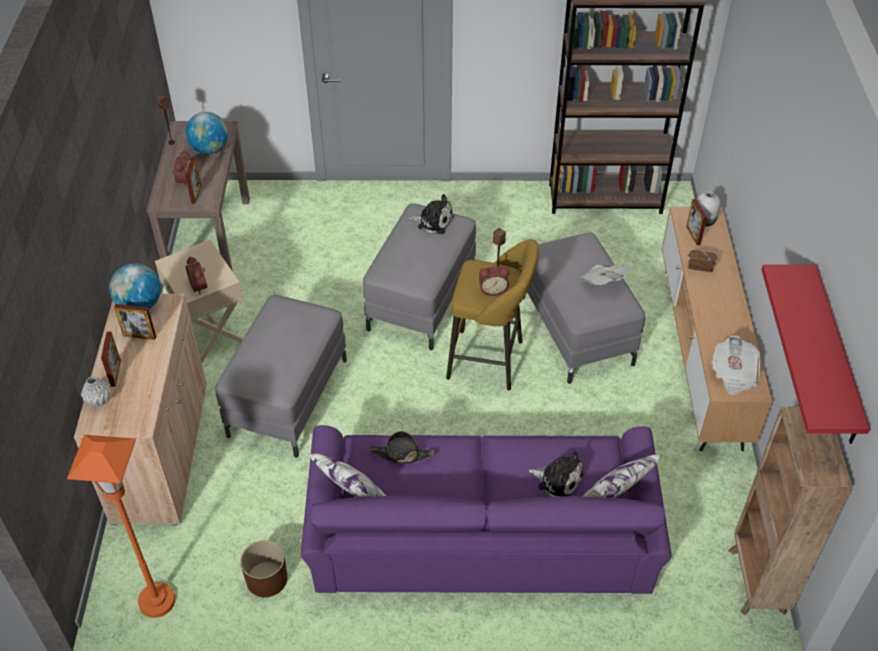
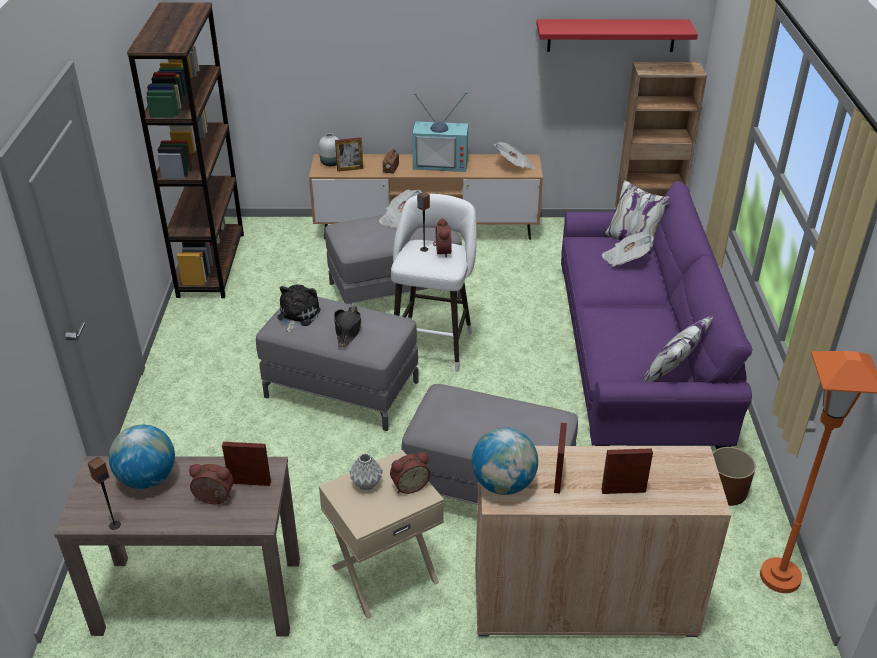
camera: 90 degrees left, 10 degrees down
(98, 401) = (671, 500): grey vase -> grey vase (366, 485)
(401, 454) = (617, 342): black hat -> black hat (348, 330)
(490, 361) = (433, 343): yellow stool -> white stool
(558, 480) = (625, 259): plush toy -> newspaper
(726, 309) = (441, 162): none -> television

